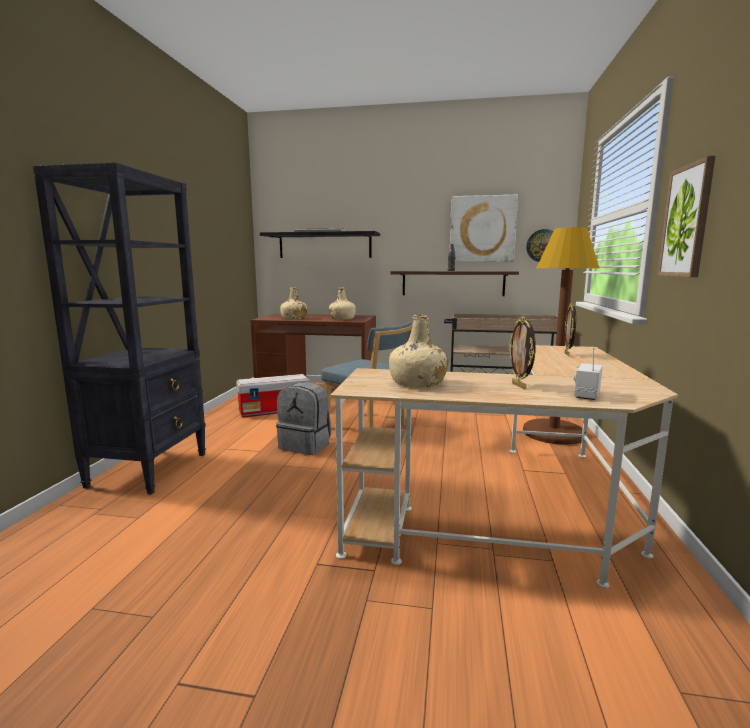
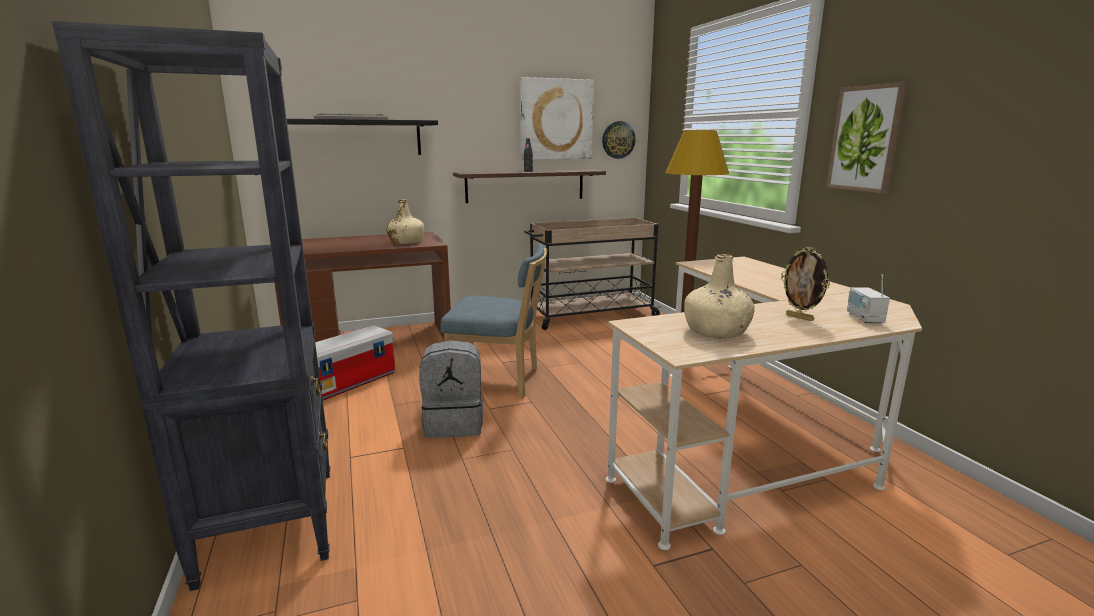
camera: 30 degrees left, 5 degrees up
(294, 318) = (335, 248): beige bottle -> none
(567, 354) = (746, 270): picture frame -> none

